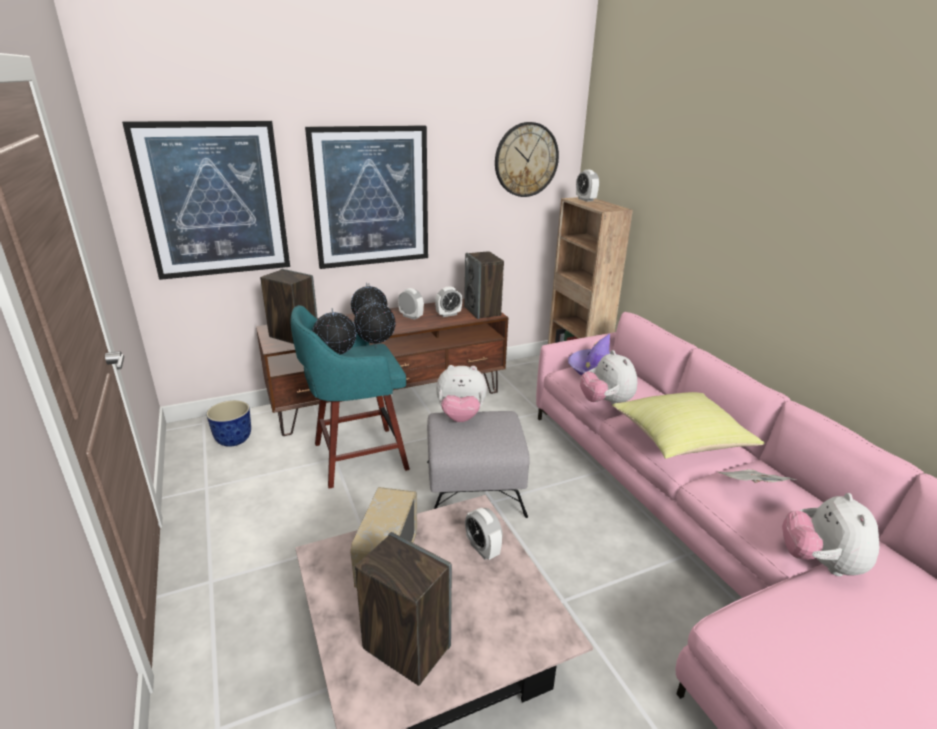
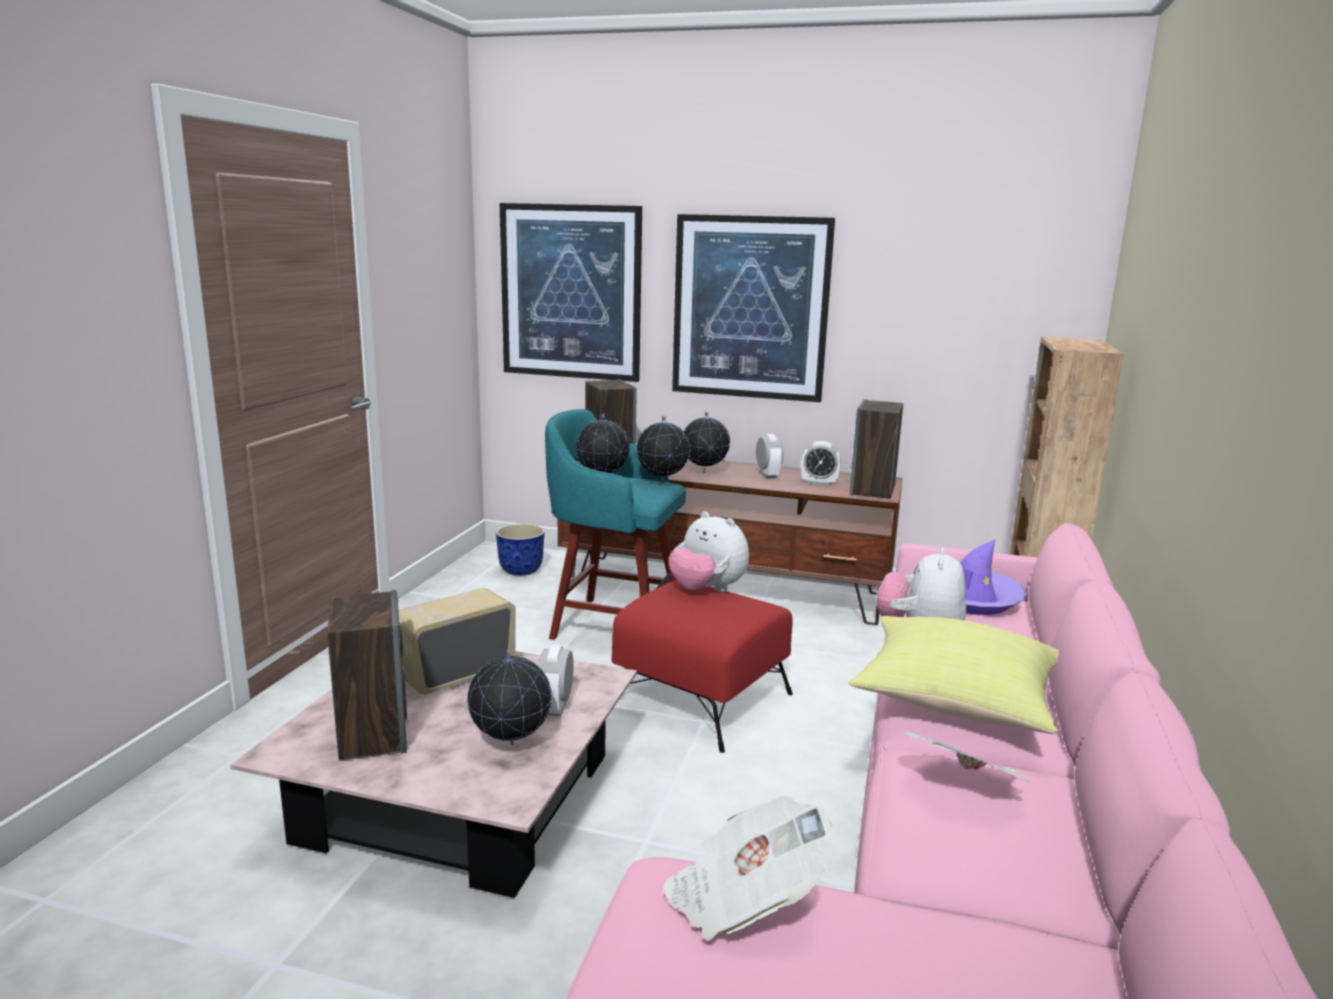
camera: 40 degrees right, 10 degrees down
(475, 487) = (701, 700): grey ottoman -> red ottoman
(500, 595) = (510, 745): none -> globe
(526, 160) = (1000, 276): wall clock -> none
(585, 200) = (1077, 340): alarm clock -> none
(783, 619) = (743, 899): none -> newspaper
(819, 563) = (930, 900): plush toy -> none

